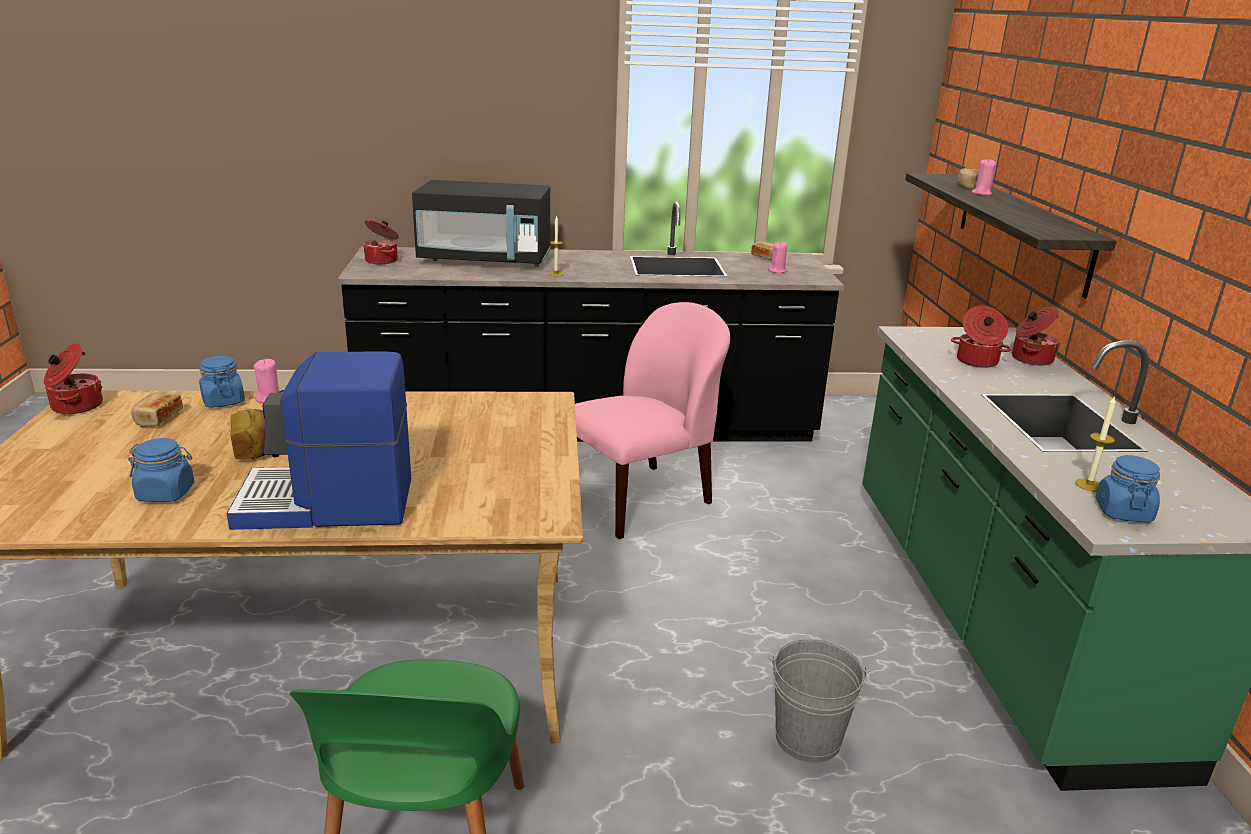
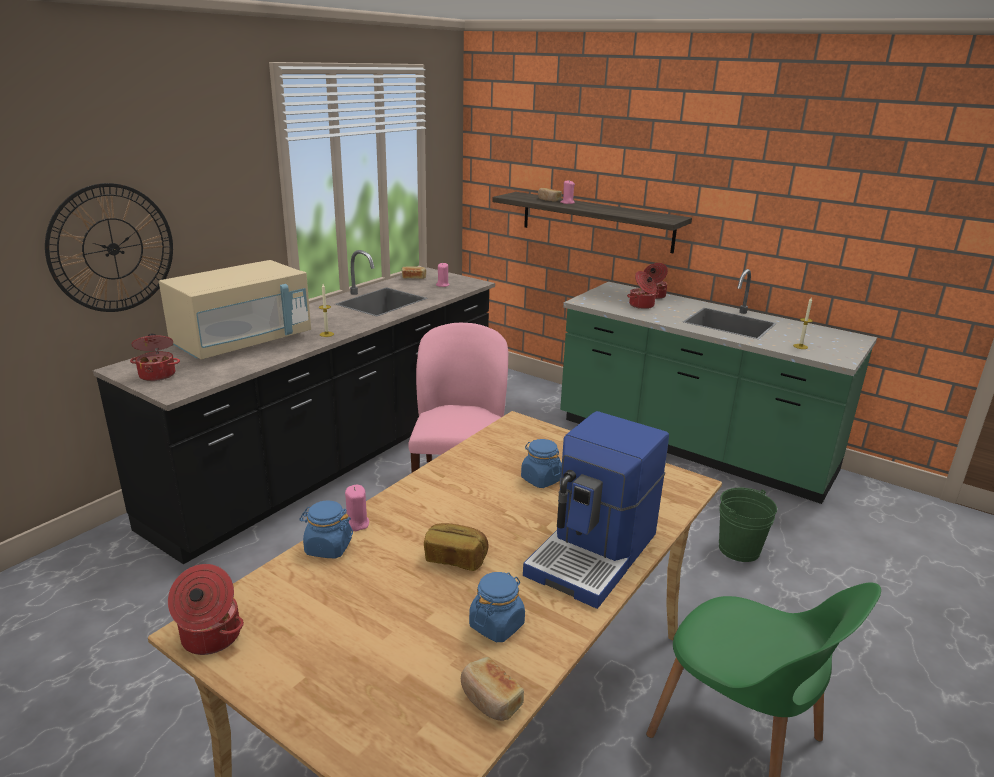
camera: 50 degrees left, 0 degrees up
(158, 418) = (320, 592): bread -> bread (490, 700)
(415, 145) = (113, 249): none -> wall clock
(485, 260) = (243, 342): black microwave -> beige microwave
(808, 738) = (739, 549): grey bucket -> green bucket
(1122, 512) = (830, 352): blue jar -> blue jar (541, 479)

